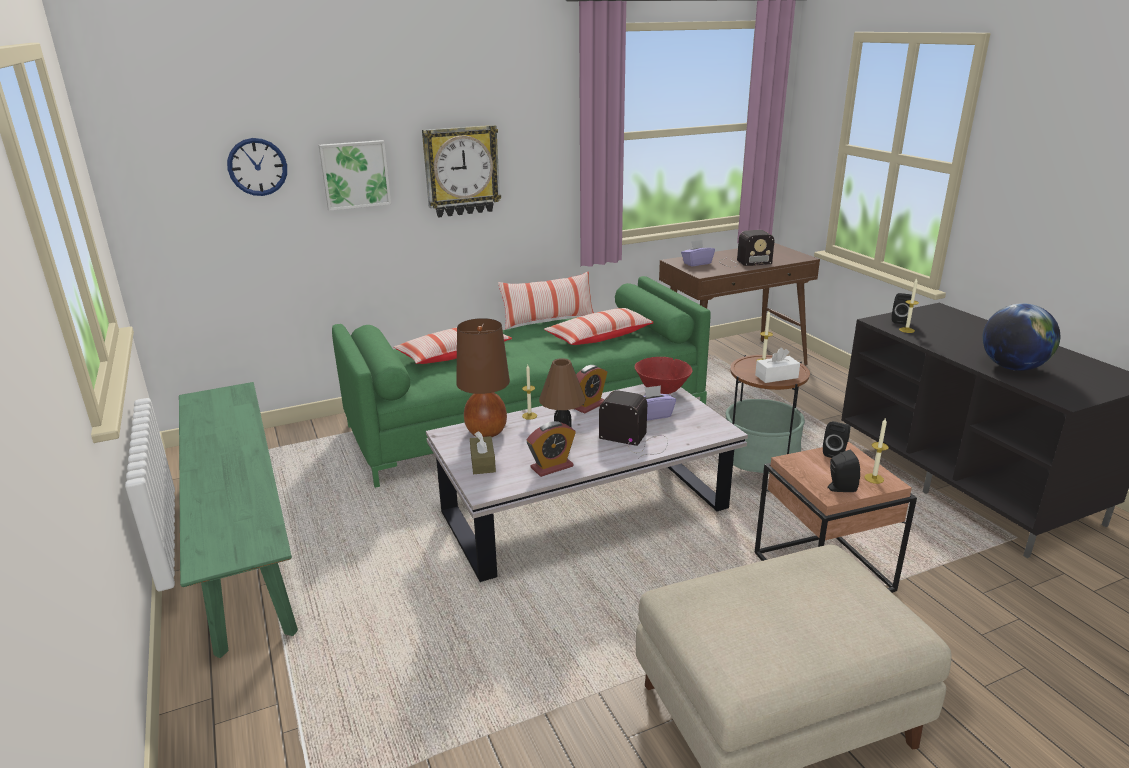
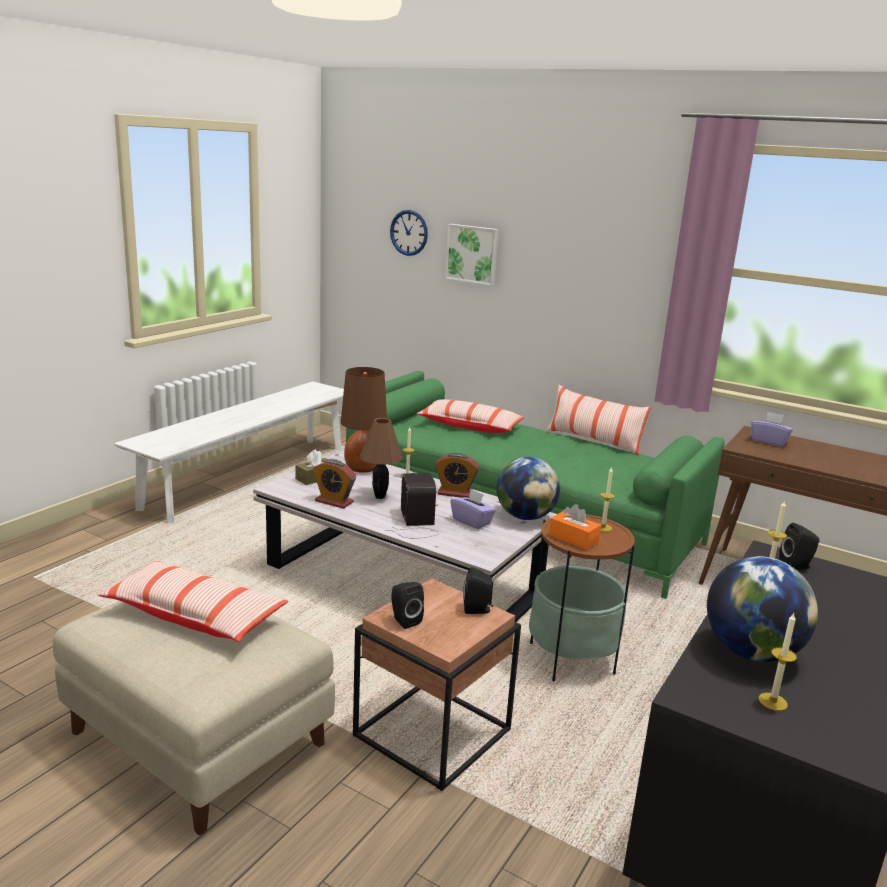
camera: 55 degrees right, 5 degrees down
(242, 538) = (249, 476): green bench -> white bench
(461, 171) = (560, 271): wall clock -> none
(599, 337) = (593, 466): pillow -> pillow (195, 615)
(661, 392) = (525, 517): red bowl -> globe
(743, 262) = (823, 460): radio -> none
(776, 376) = (573, 538): white tissue box -> orange tissue box
(874, 478) = (445, 637): candle -> candle (773, 701)

